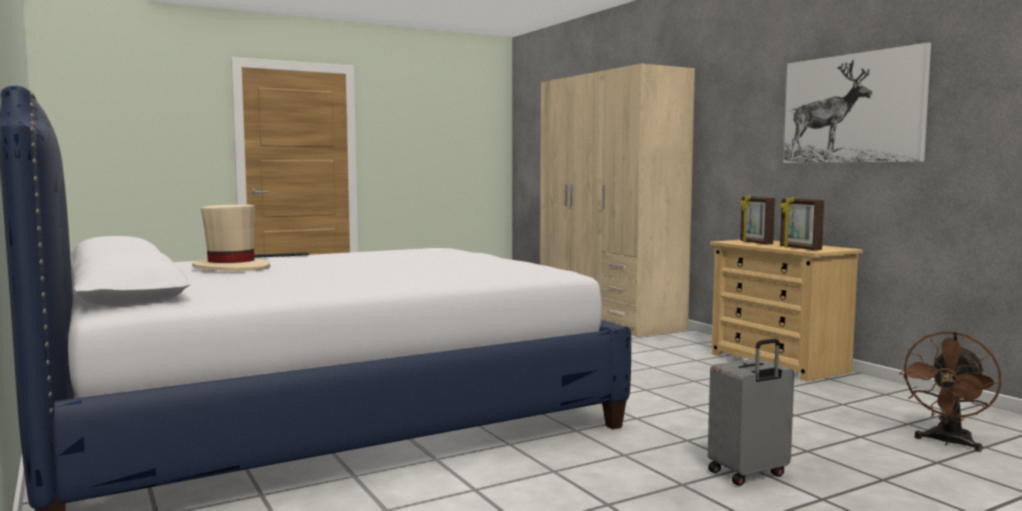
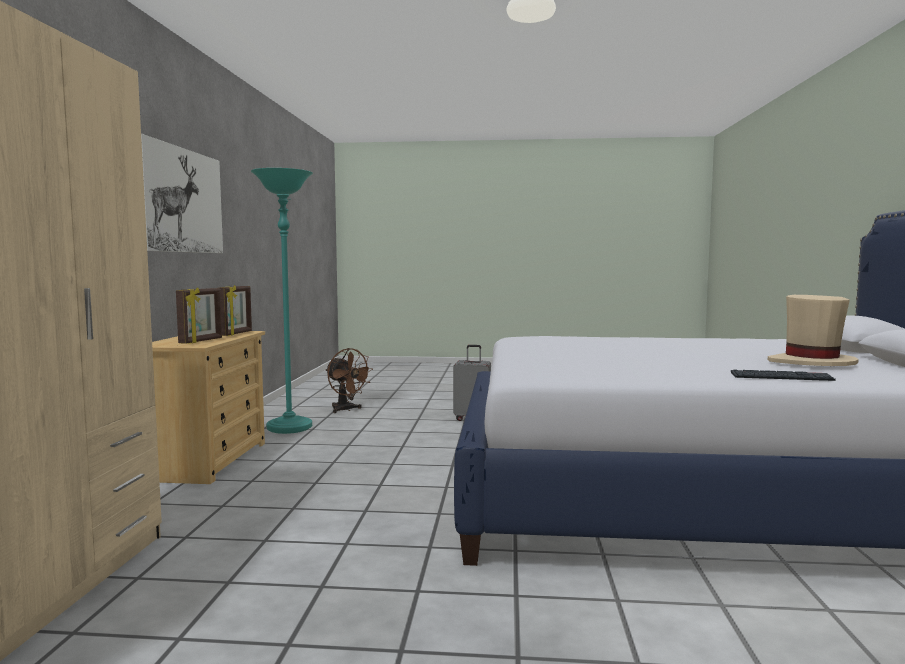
camera: 145 degrees left, 0 degrees up
(866, 400) = (289, 428): none -> turquoise floor lamp
(948, 443) = (346, 410): brown fan -> brown fan turned 60 degrees clockwise

